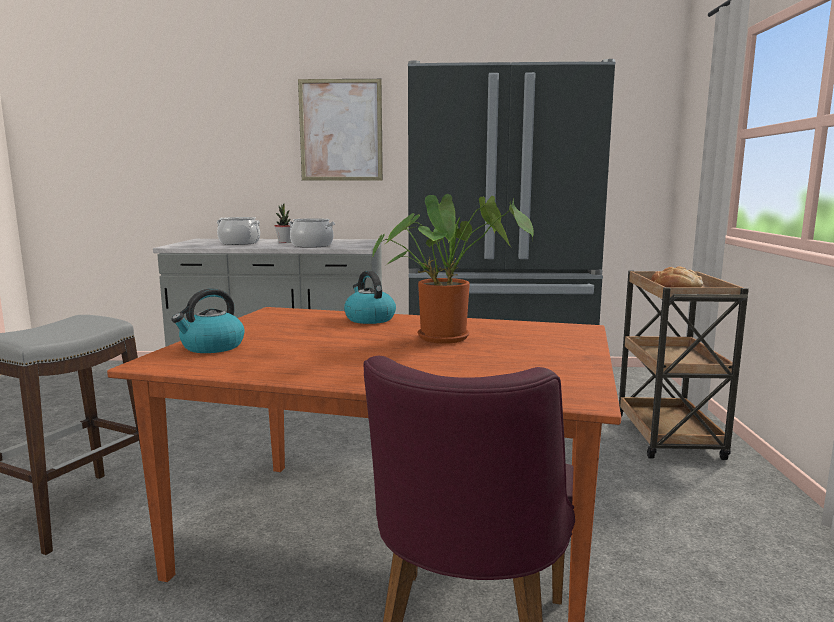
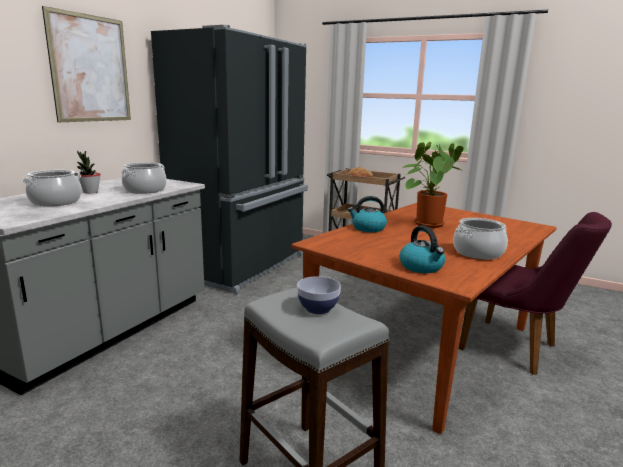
camera: 65 degrees left, 5 degrees up
(61, 327) = (318, 308): none -> bowl
(305, 366) = (478, 253): none -> cooking pot

